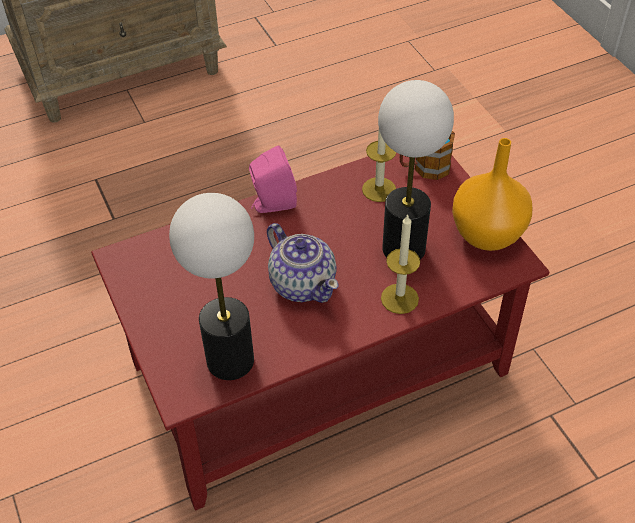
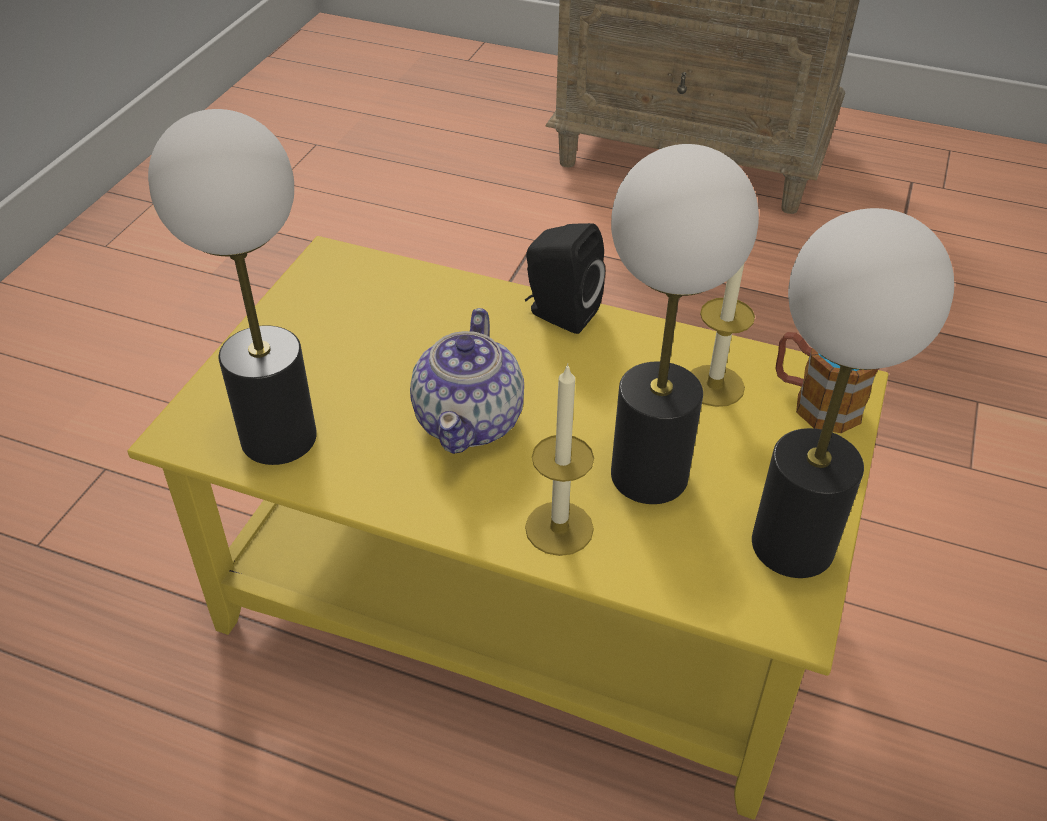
camera: 45 degrees right, 5 degrees down
(272, 204) = (559, 313): pink speaker -> black speaker
(321, 366) = (526, 599): red coffee table -> yellow coffee table
(485, 235) = (791, 545): orange vase -> table lamp

